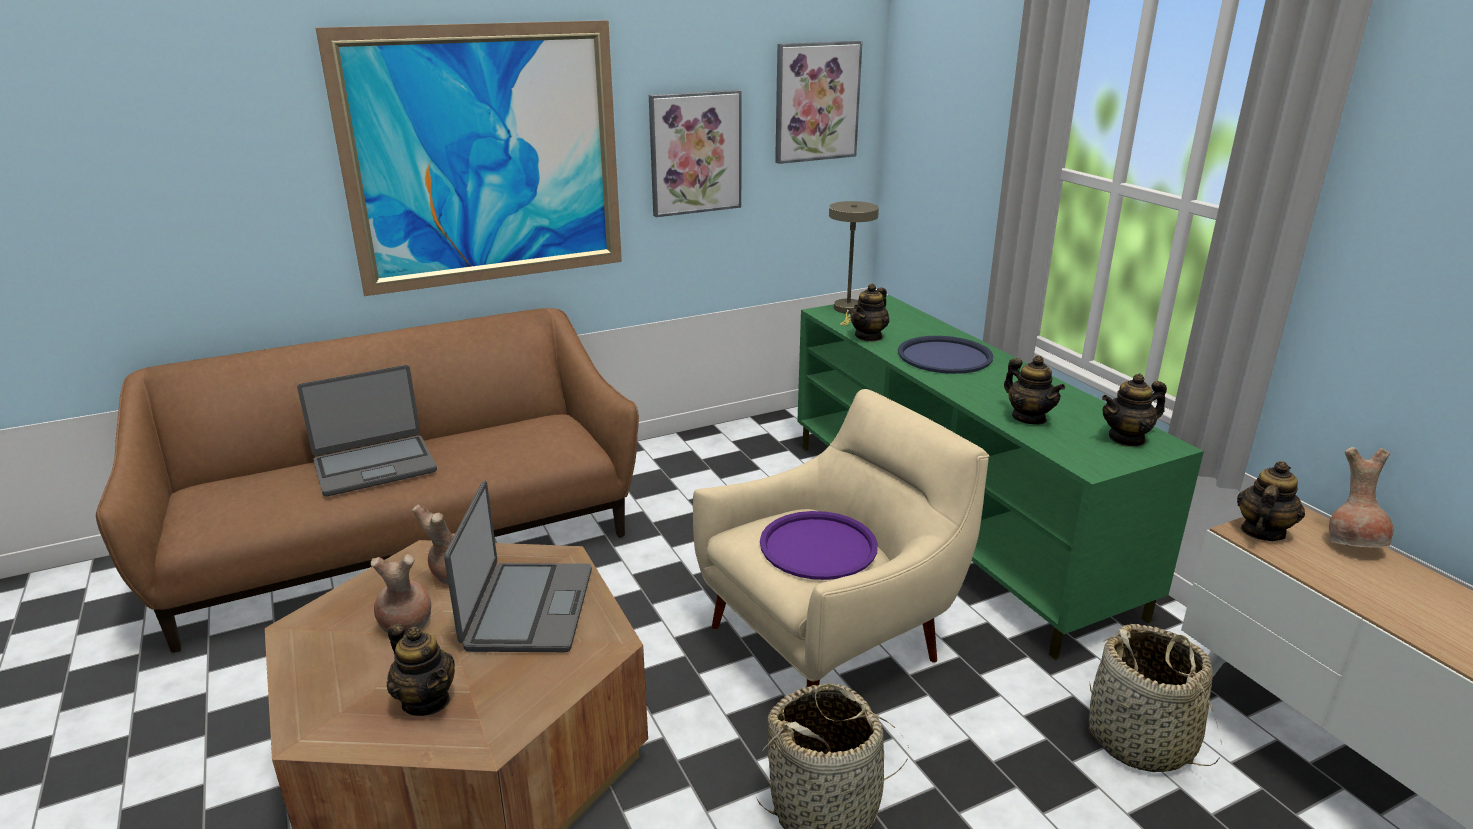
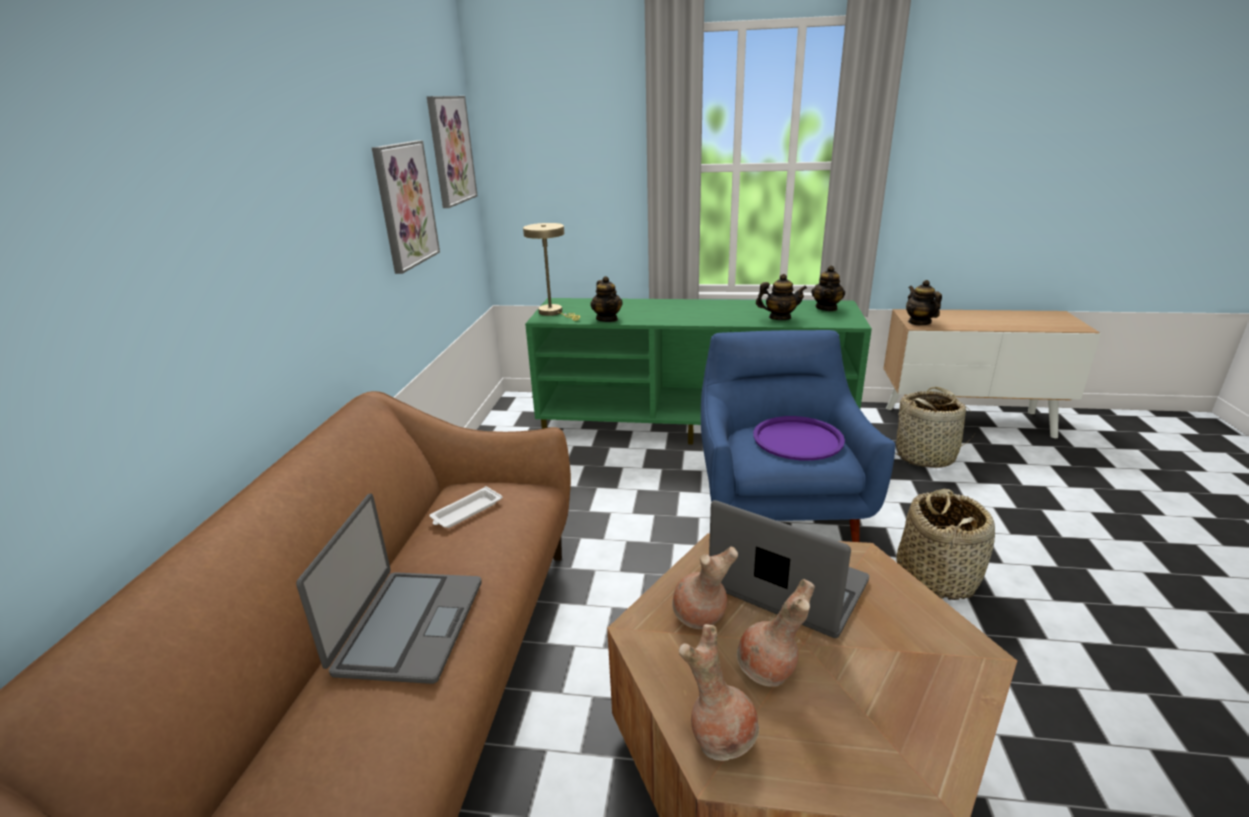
camera: 55 degrees left, 0 degrees up
(426, 700) = (903, 682): teapot -> none
(485, 158) = (277, 233): picture -> none
(521, 432) = (466, 512): none -> white tray
(831, 639) = (777, 512): beige armchair -> blue armchair
(944, 356) = (669, 311): blue tray -> none
(1354, 545) = (941, 313): brown vase -> brown vase (721, 737)

